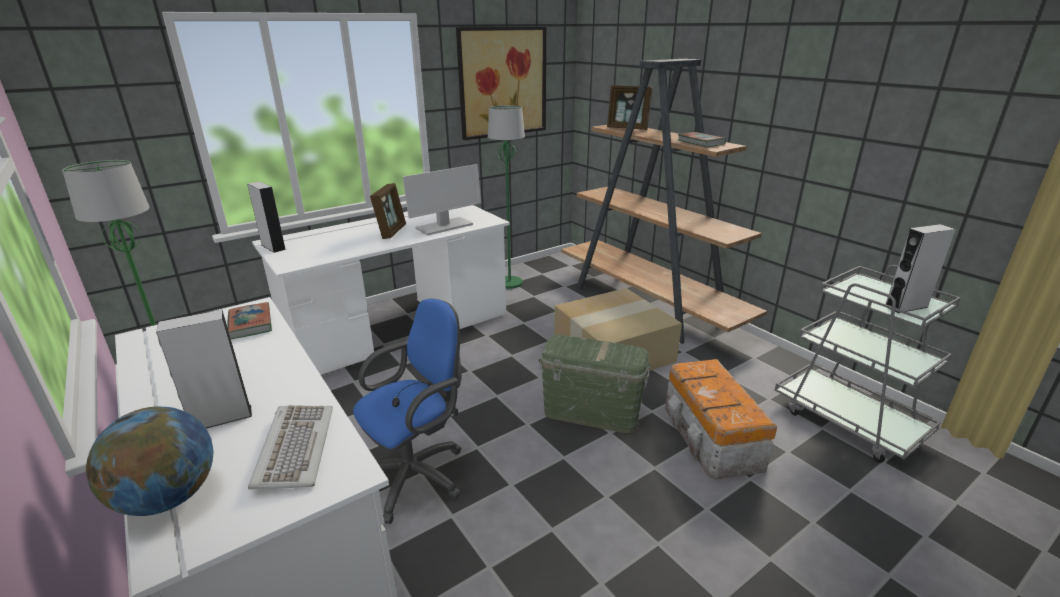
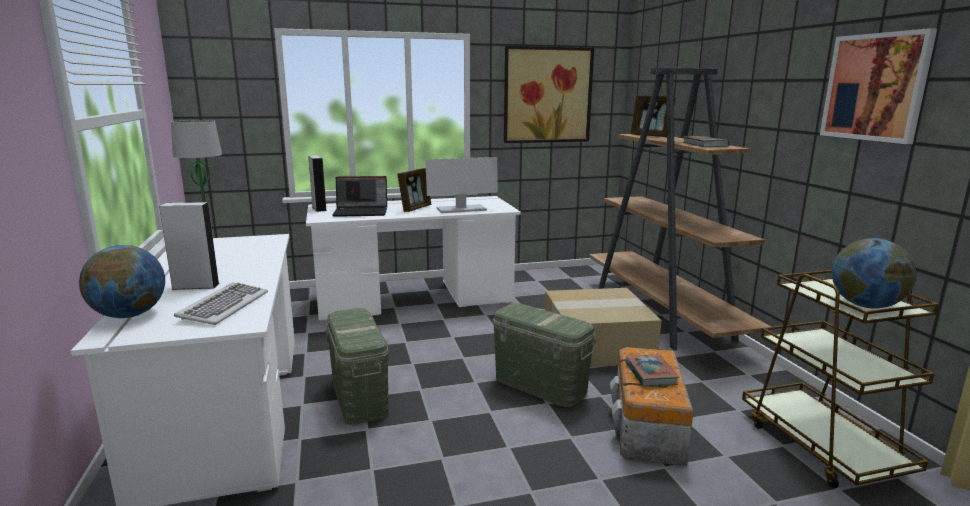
camera: 20 degrees right, 10 degrees down
(250, 324) = (261, 245): book -> book (650, 374)
(332, 245) = (362, 212): none -> laptop
(418, 474) = (359, 397): blue office chair -> green storage box
(509, 283) = (534, 280): green floor lamp -> none
(848, 421) = (822, 446): grey cart -> brown cart
(884, 92) = (875, 87): none -> picture
(906, 306) = (865, 306): grey speaker -> globe

